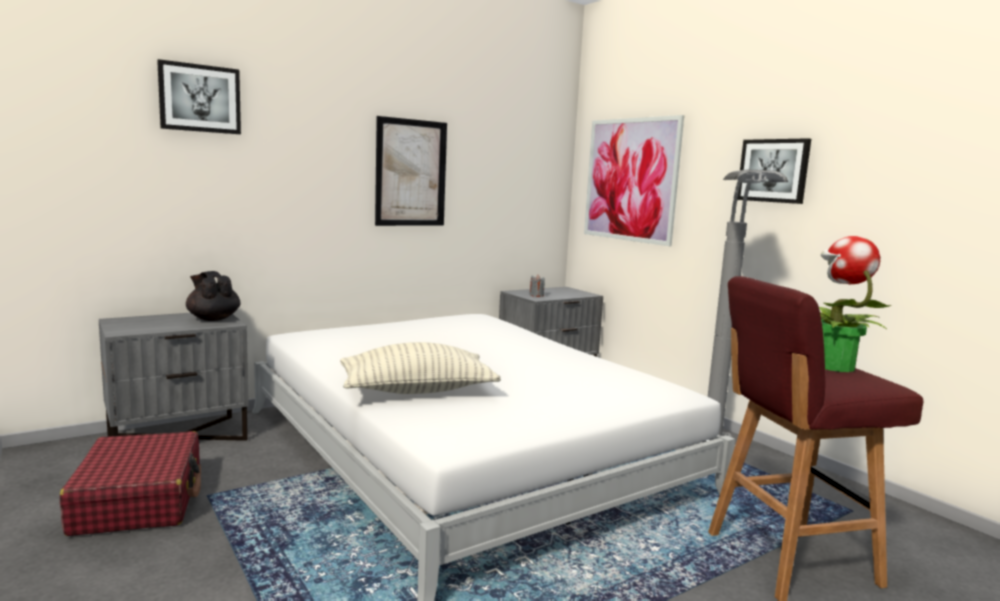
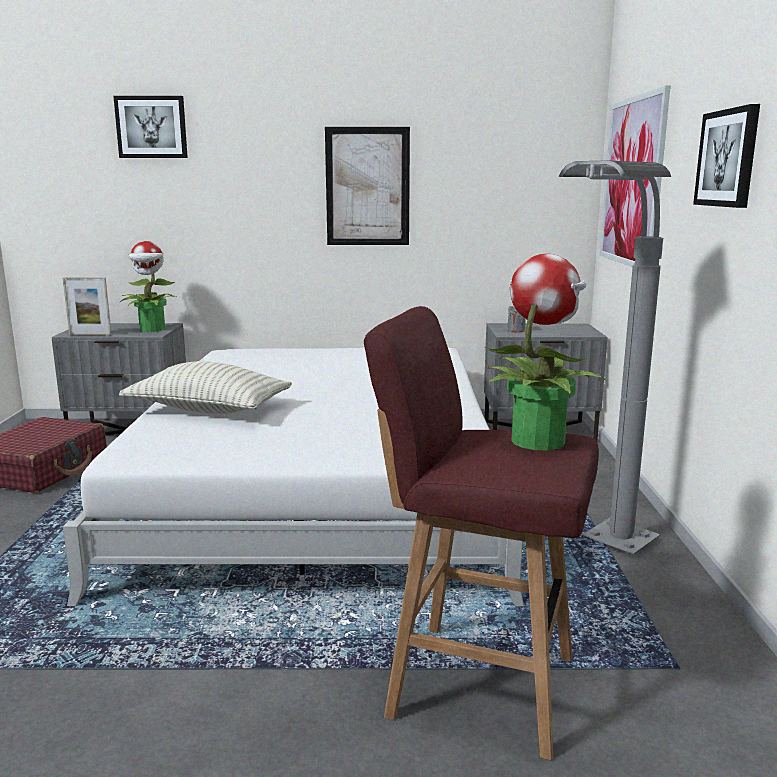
camera: 35 degrees right, 5 degrees up
(152, 330) = (90, 335): none -> picture frame
(213, 319) = (152, 329): black teapot -> potted plant

